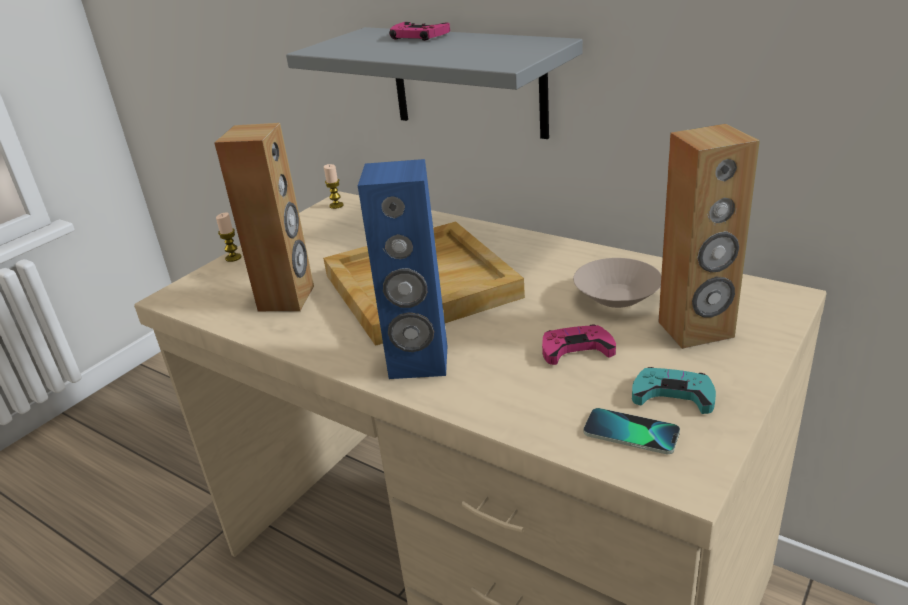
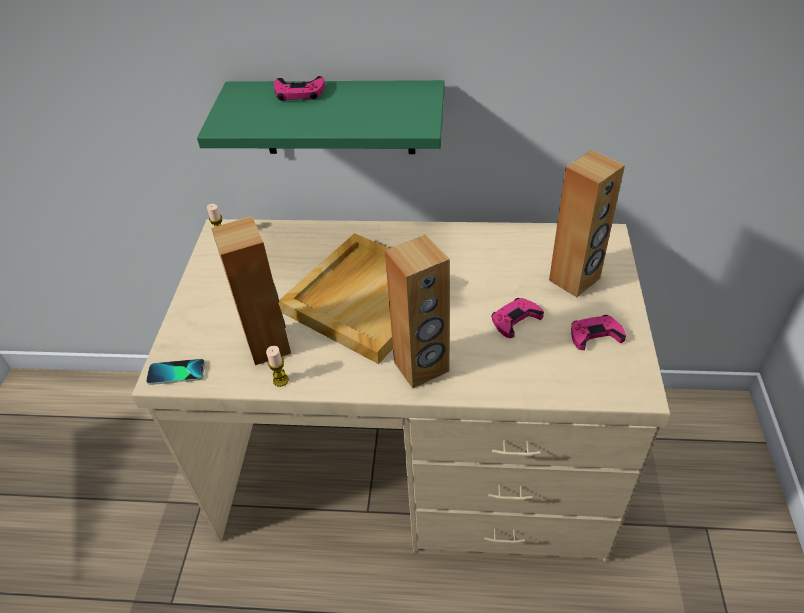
camera: 30 degrees left, 15 degrees up
(233, 258) = (178, 319): candle -> candle (280, 380)
(418, 362) = (421, 367): blue speaker -> brown speaker
(467, 81) = (338, 118): grey shelf -> green shelf
(616, 298) = (509, 268): beige bowl -> none
(631, 433) = (591, 371): phone -> phone (176, 373)
(673, 395) = (595, 335): turquoise game controller -> pink game controller

